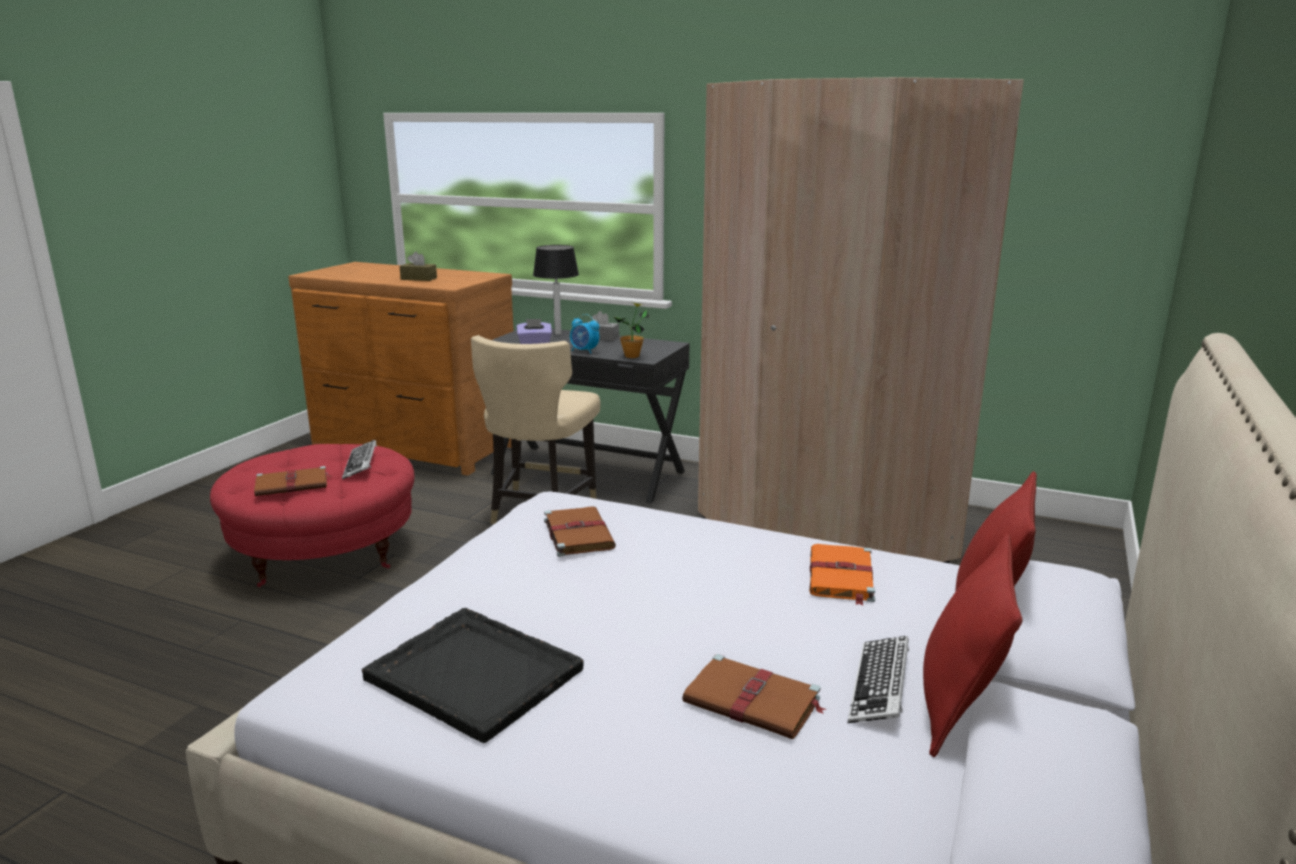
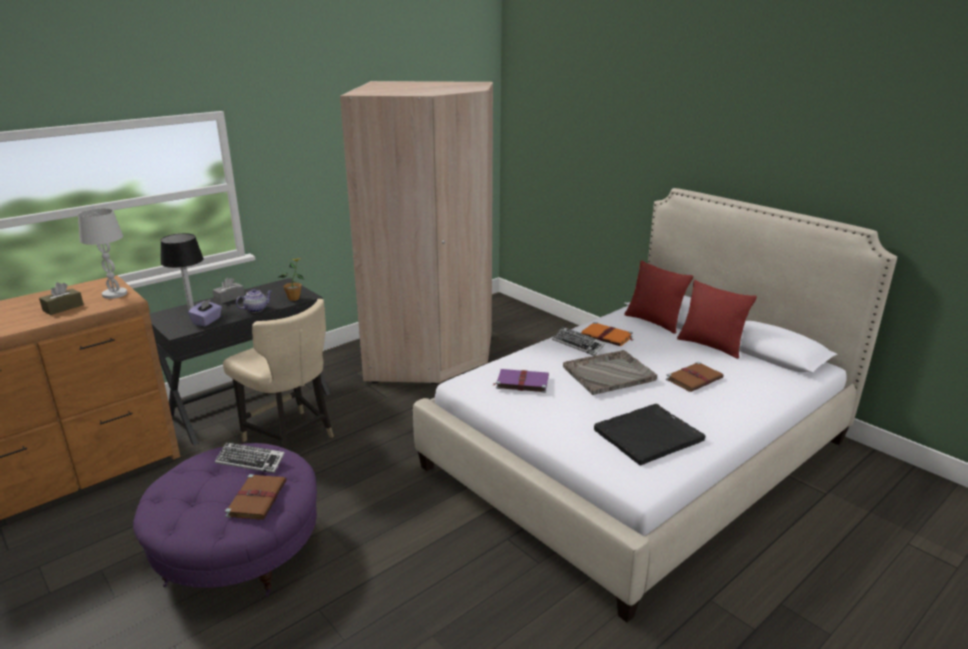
camera: 65 degrees left, 5 degrees up
(325, 551) = (239, 552): red ottoman -> purple ottoman
(462, 281) = (114, 294): none -> white table lamp
(578, 533) = (521, 382): brown book -> purple book
(584, 351) = (256, 309): alarm clock -> teapot
(678, 600) = (609, 373): none -> grey tray
(880, 687) = (693, 354): keyboard -> keyboard (578, 344)

